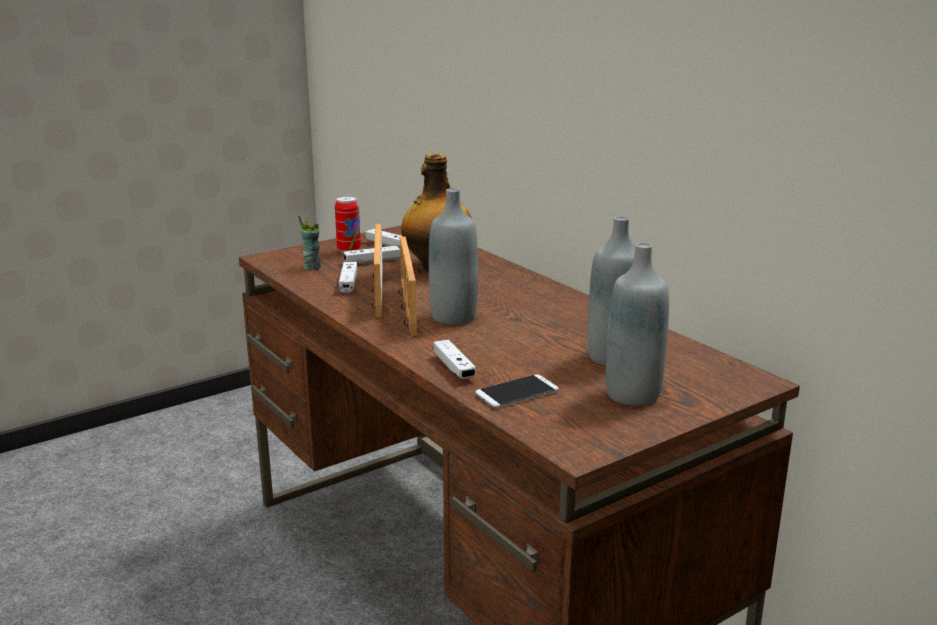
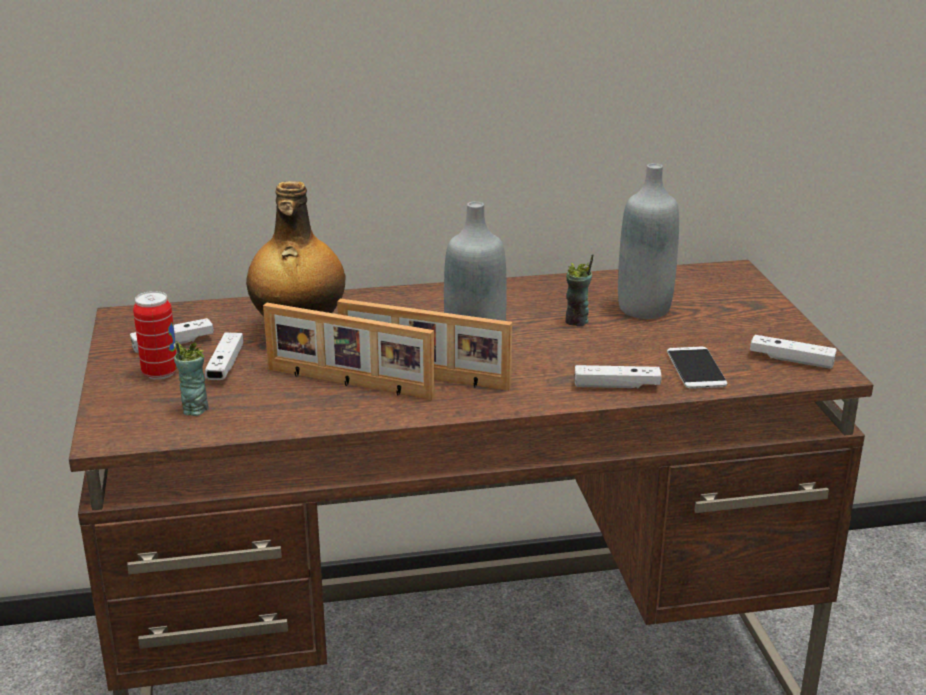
camera: 65 degrees left, 5 degrees up
(348, 283) = (292, 395): white game controller -> white game controller (791, 360)
(554, 337) = (577, 321): none -> cup
(633, 394) = (731, 322): grey bottle -> none

